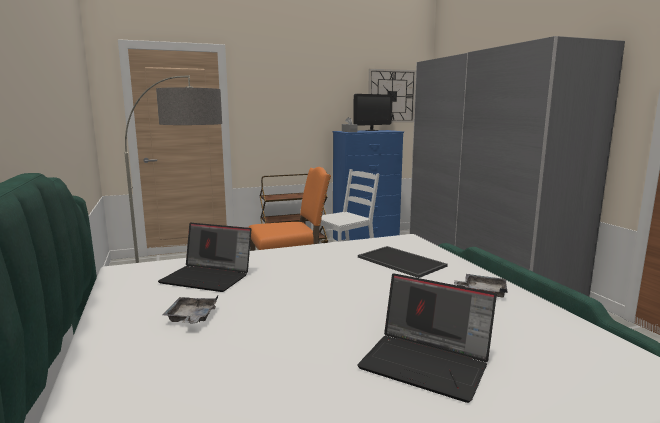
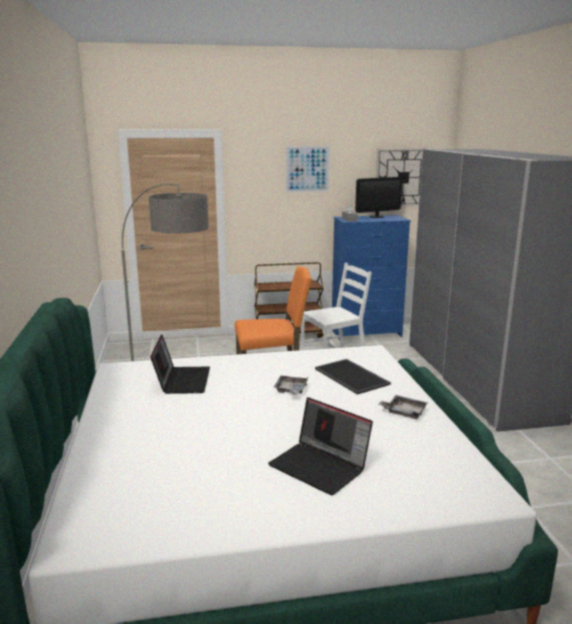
camera: 10 degrees right, 5 degrees up
(191, 318) = (162, 416): grey tray -> grey tray (291, 390)
(208, 277) = (182, 380): laptop -> laptop turned 120 degrees counterclockwise
(307, 86) = (307, 169): none -> picture

